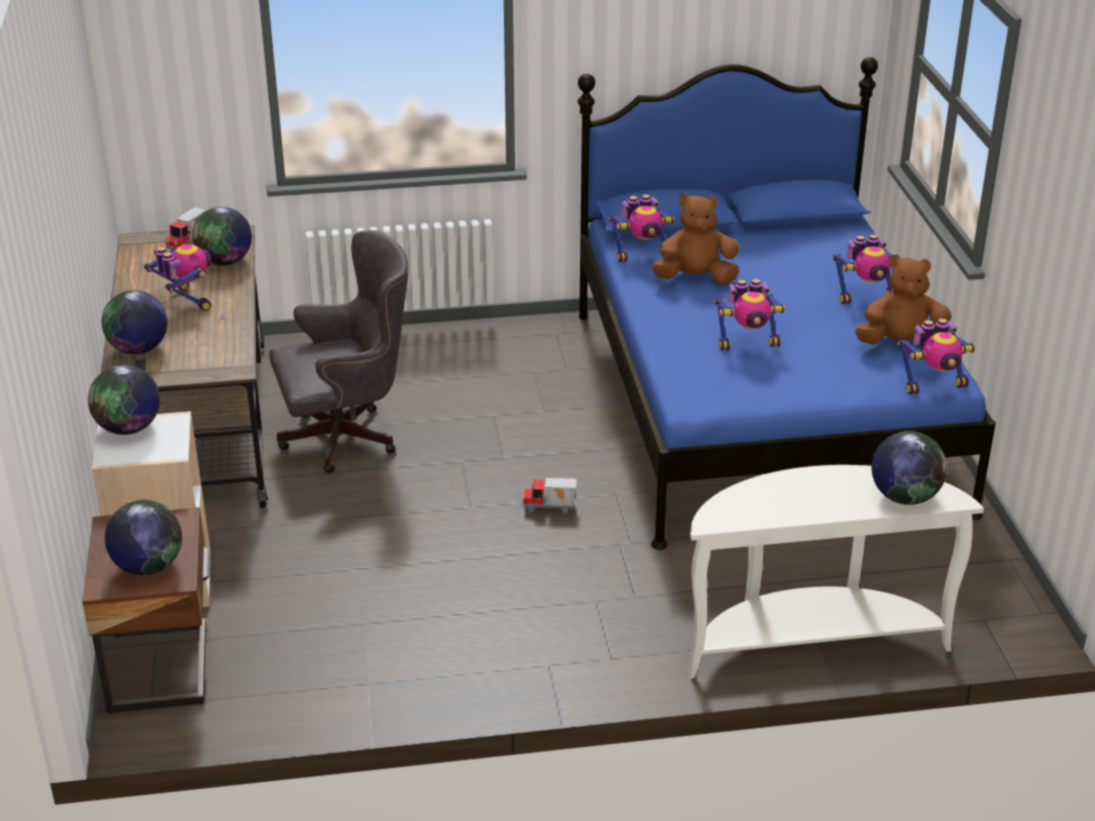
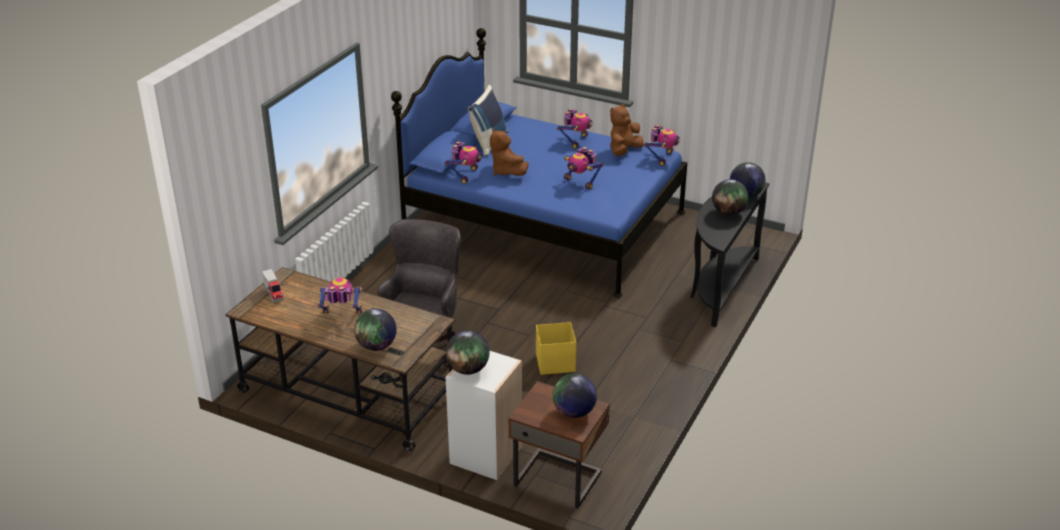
camera: 55 degrees left, 0 degrees up
(225, 262) = (314, 289): globe -> globe (728, 212)
(426, 557) = (554, 363): none -> yellow storage box
(549, 508) = (555, 313): toy truck -> none
(695, 279) = (506, 172): brown plush toy -> brown plush toy turned 60 degrees counterclockwise
(747, 343) = (581, 182): toy robot -> toy robot turned 105 degrees clockwise
(755, 236) = (488, 142): none -> blue pillow
(811, 641) = (720, 287): white console table -> black console table

